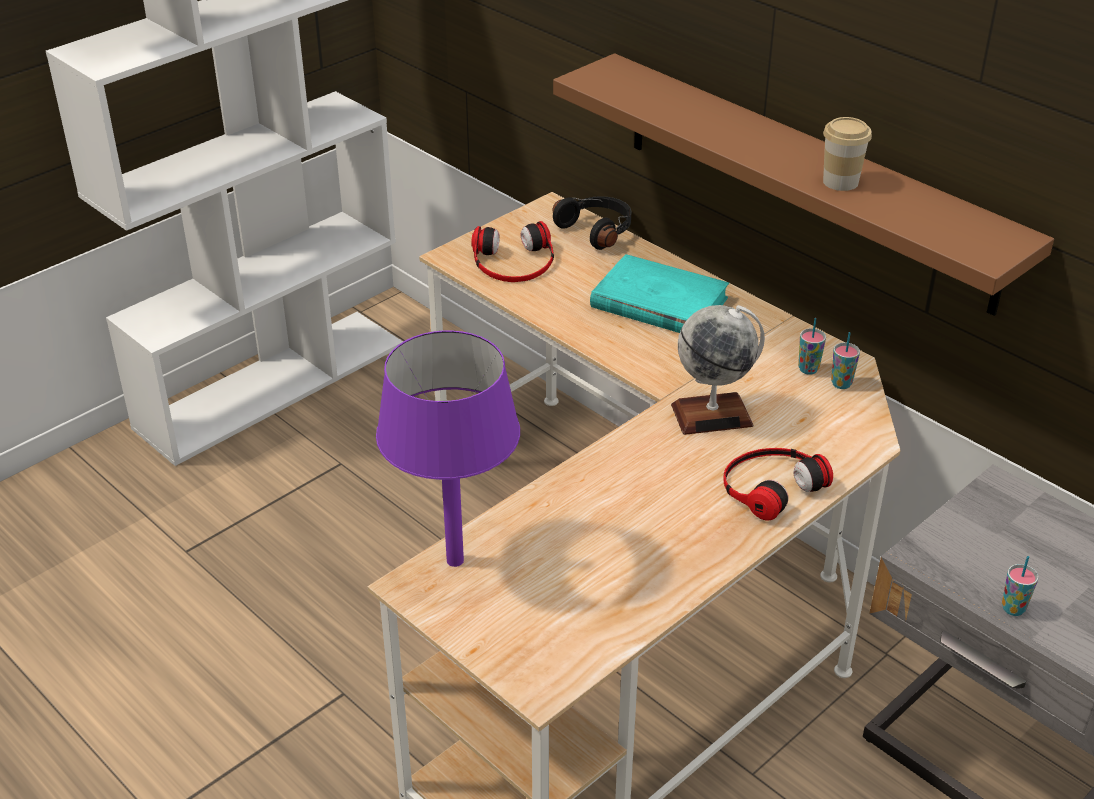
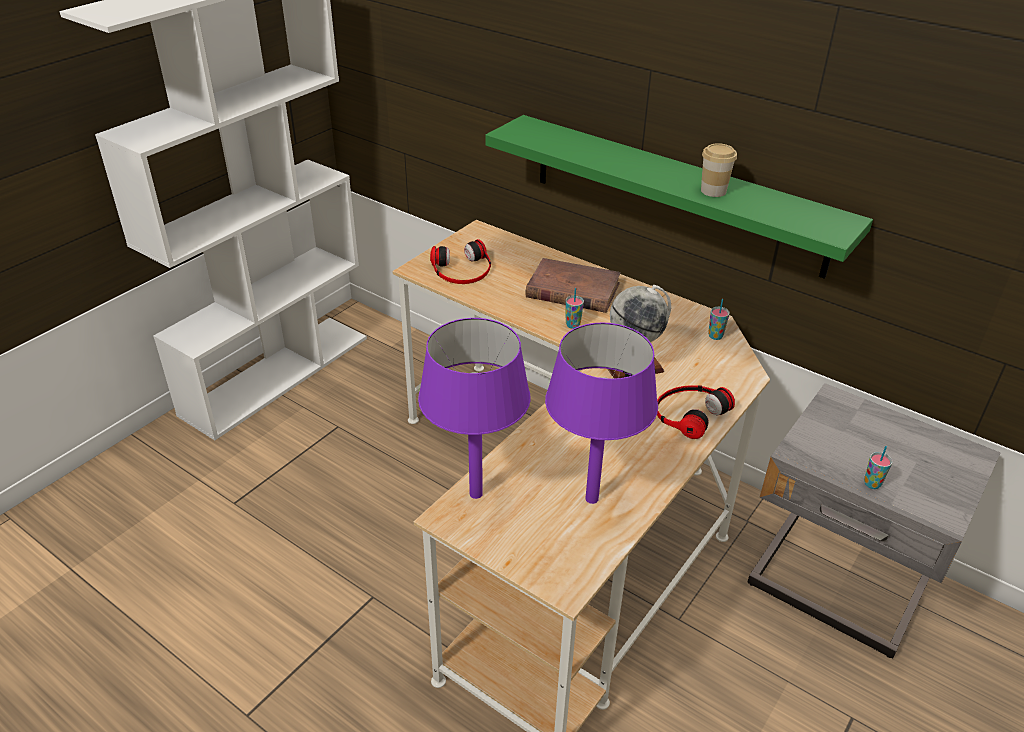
camera: 10 degrees left, 0 degrees up
(597, 230) = (515, 243): black headphones -> none
(604, 583) = (591, 498): none -> purple table lamp
(658, 303) = (572, 290): turquoise book -> brown book
(805, 180) = (676, 194): brown shelf -> green shelf
(808, 369) = (689, 328): cup -> cup (573, 325)

